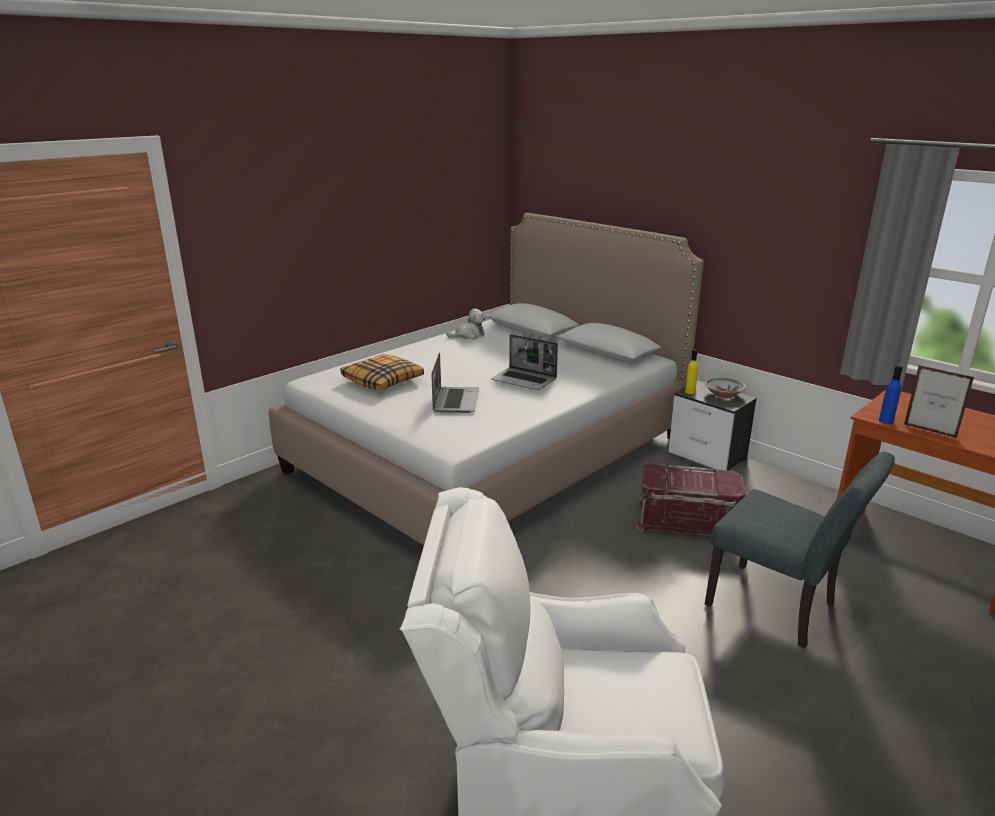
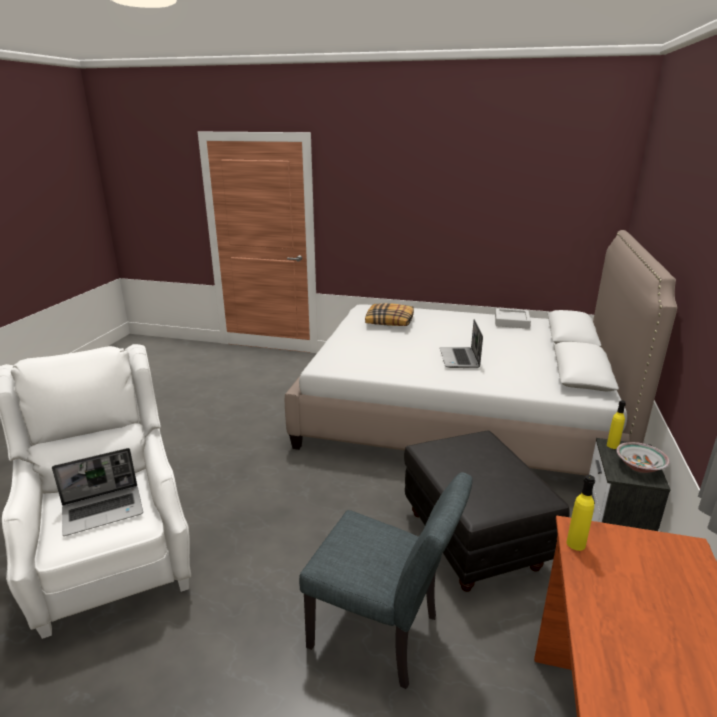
camera: 60 degrees right, 0 degrees up
(455, 401) = (391, 348): laptop -> laptop (104, 510)
(468, 335) = (511, 321): plush toy -> grey tray
(687, 521) = (472, 540): red storage box -> black ottoman
(780, 608) = (383, 635): grey chair -> grey chair turned 75 degrees counterclockwise
(886, 421) = (576, 544): blue bottle -> yellow bottle
(930, 431) = (591, 586): picture frame -> none

